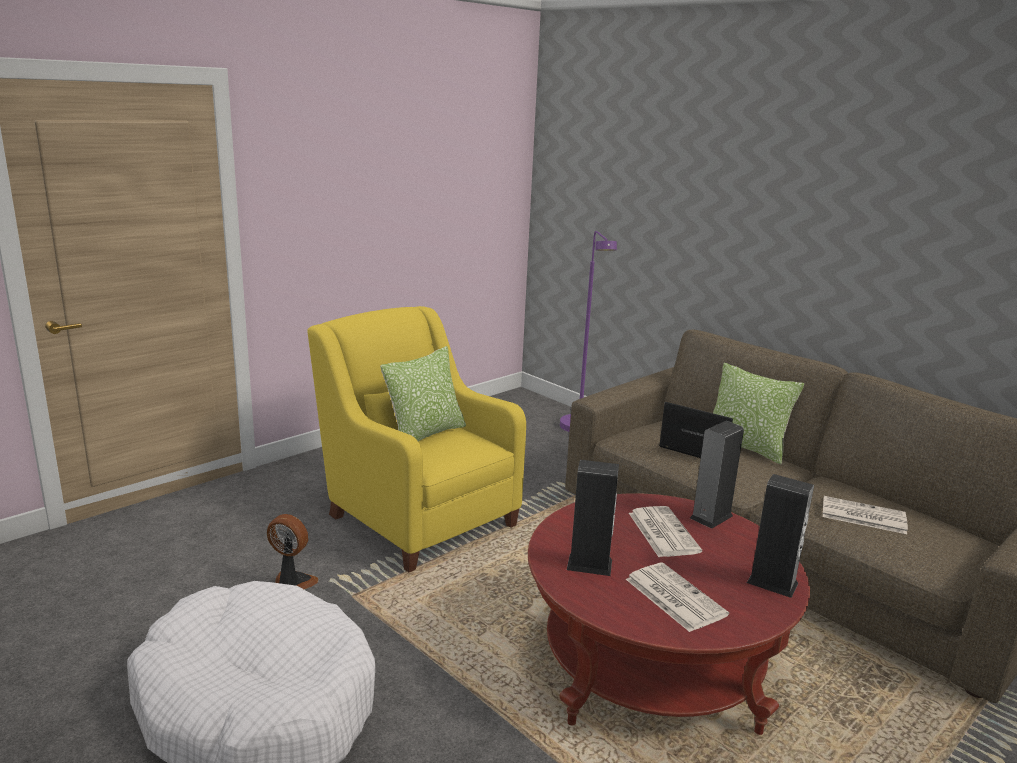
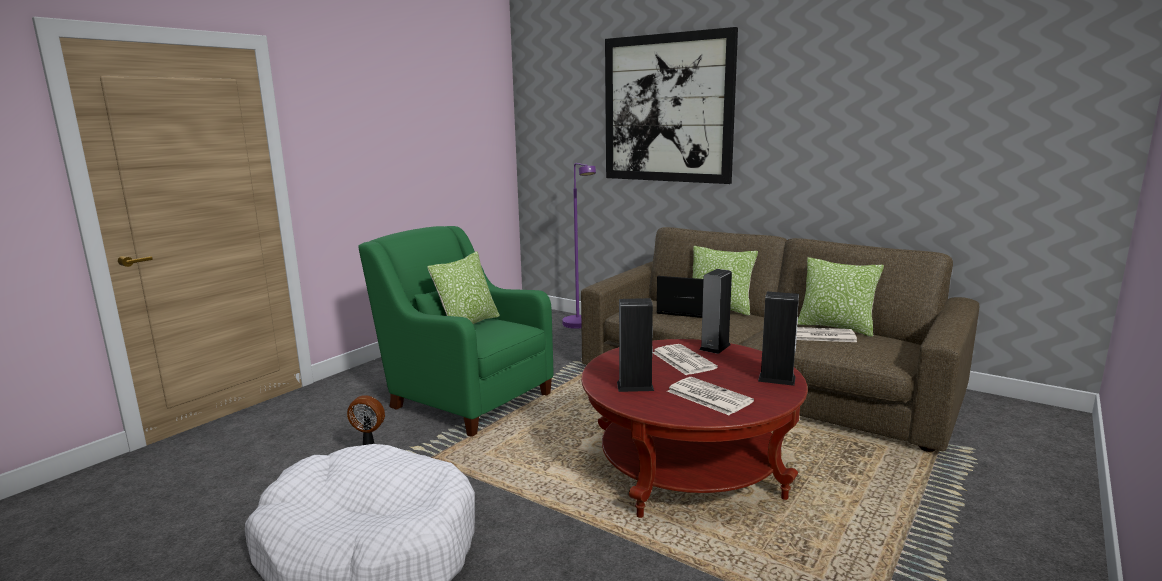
camera: 10 degrees left, 5 degrees down
(417, 516) = (465, 398): yellow armchair -> green armchair
(718, 177) = (667, 109): none -> picture
(890, 501) = (836, 327): none -> pillow

